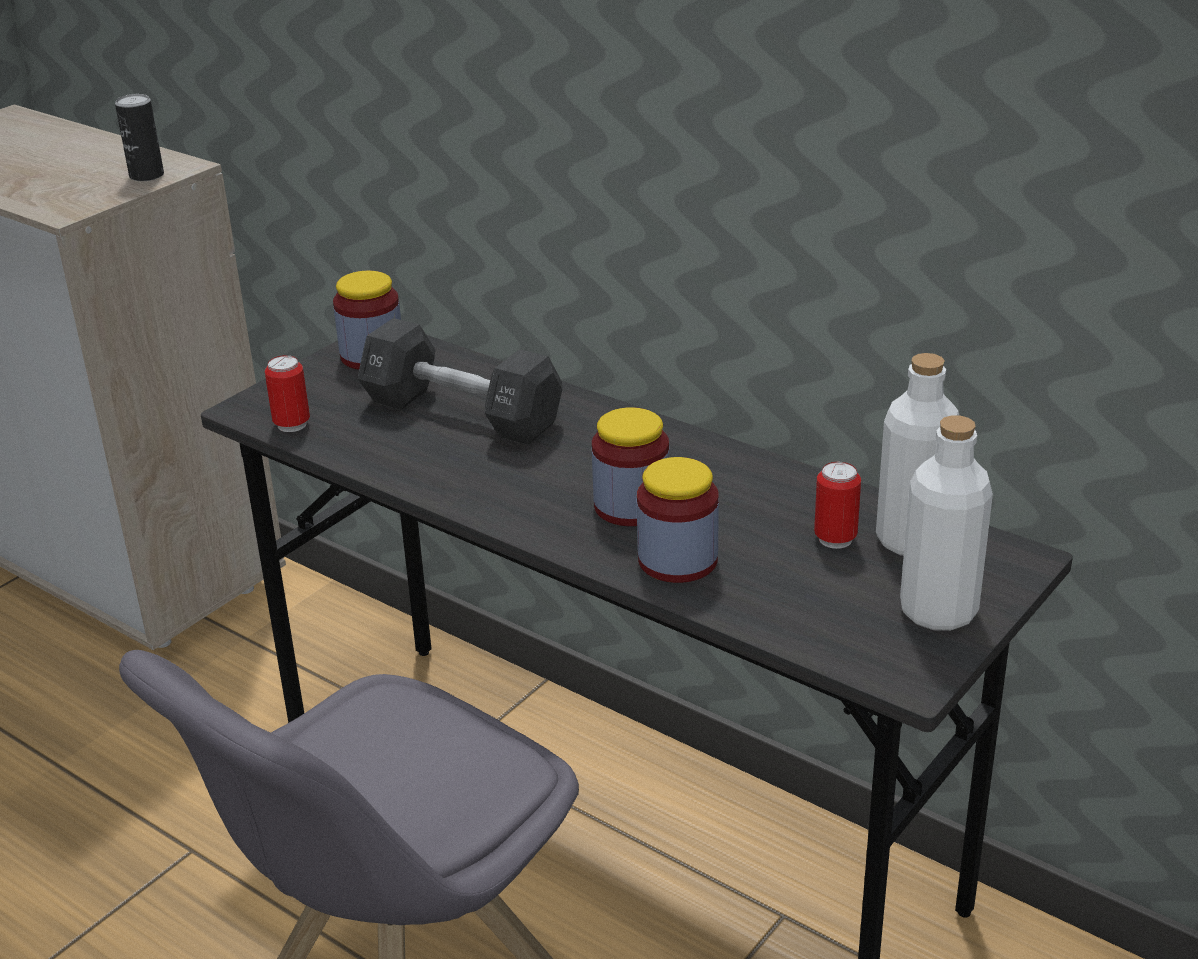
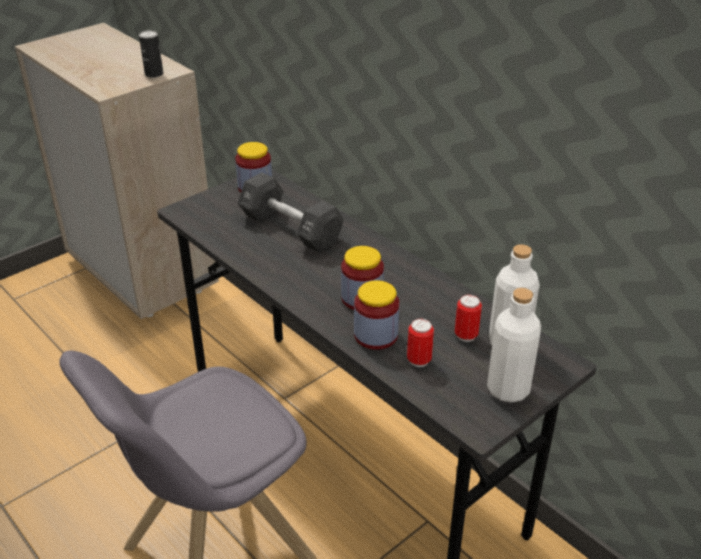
camera: 10 degrees right, 5 degrees up
(292, 424) = (201, 223): can -> can (419, 360)

